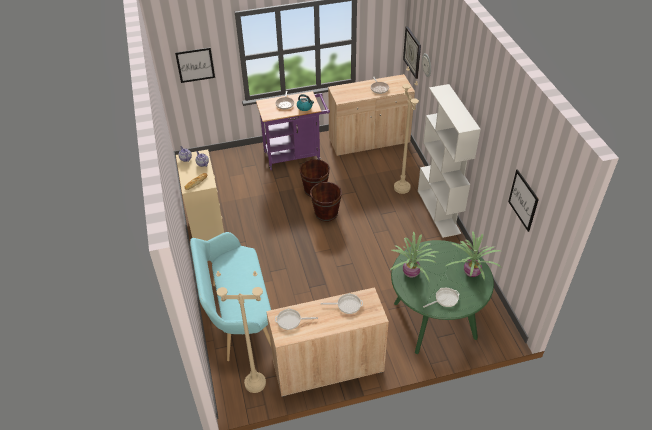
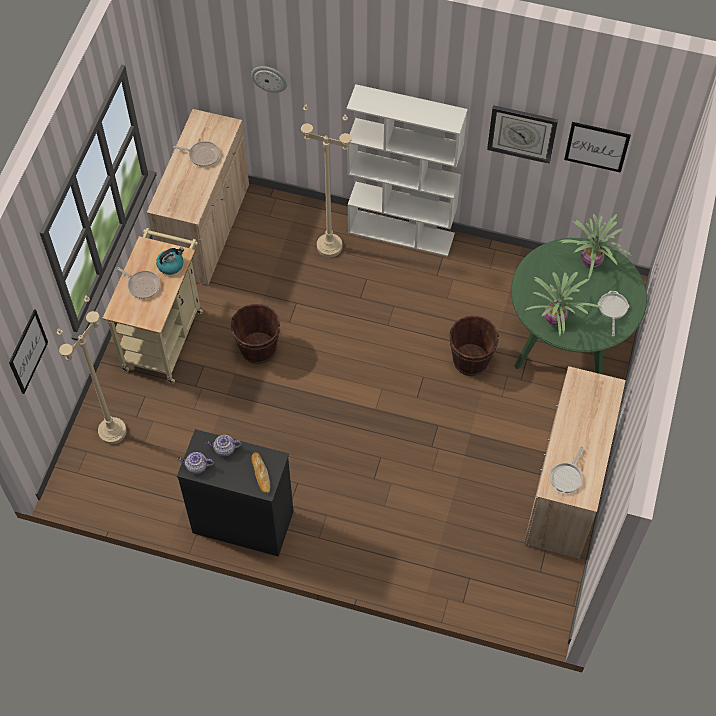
camera: 60 degrees left, 15 degrees up
(207, 230) = (242, 522): beige dresser -> black dresser
(237, 317) = (427, 553): turquoise bench -> none
(255, 383) = (543, 579): beige floor lamp -> beige floor lamp (112, 432)
(295, 155) = (164, 335): purple cart -> beige cart
(326, 213) = (314, 359): brown bucket -> brown bucket (470, 360)
(347, 305) = (578, 407): frying pan -> none
(412, 52) = (209, 74): wall clock -> wall clock (522, 133)

